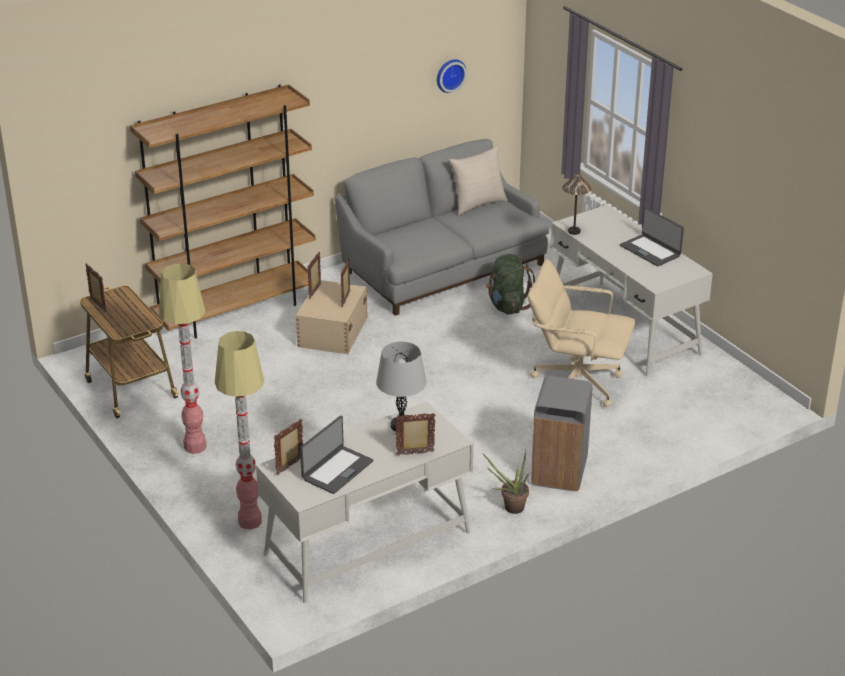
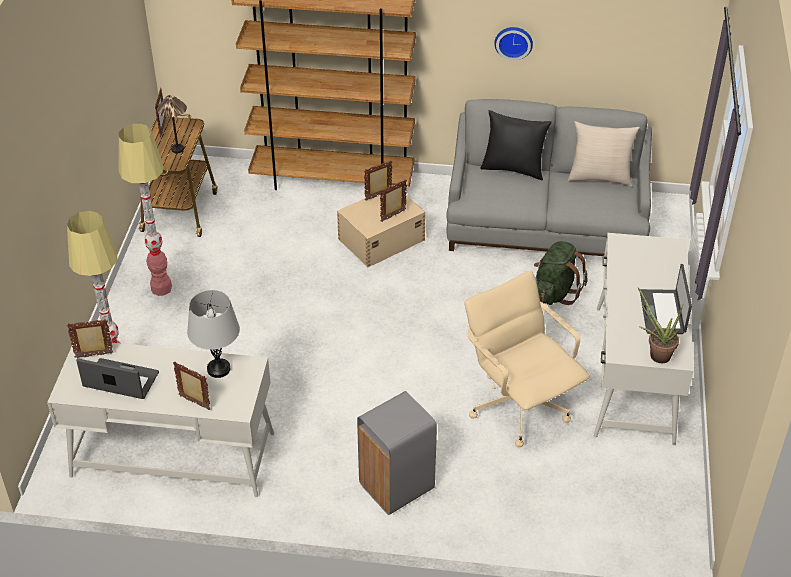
camera: 40 degrees right, 10 degrees up
(337, 470) = (120, 381): laptop -> laptop turned 150 degrees counterclockwise
(408, 224) = (513, 168): none -> black pillow
(449, 75) = (617, 34): wall clock -> wall clock (513, 41)
(509, 508) = (315, 494): potted plant -> potted plant (656, 354)
(574, 231) = (616, 253): table lamp -> table lamp (178, 149)

